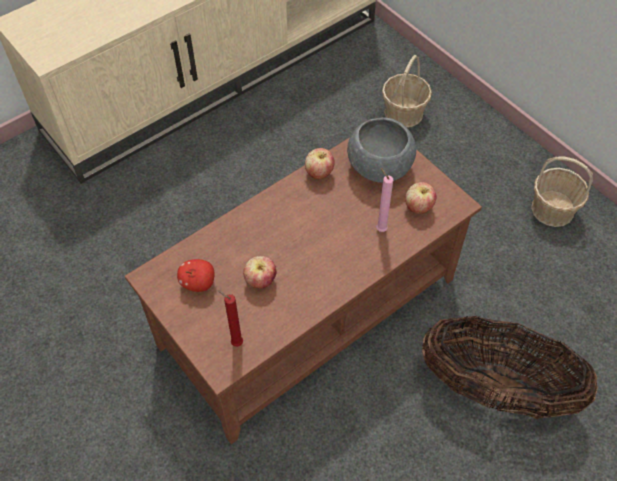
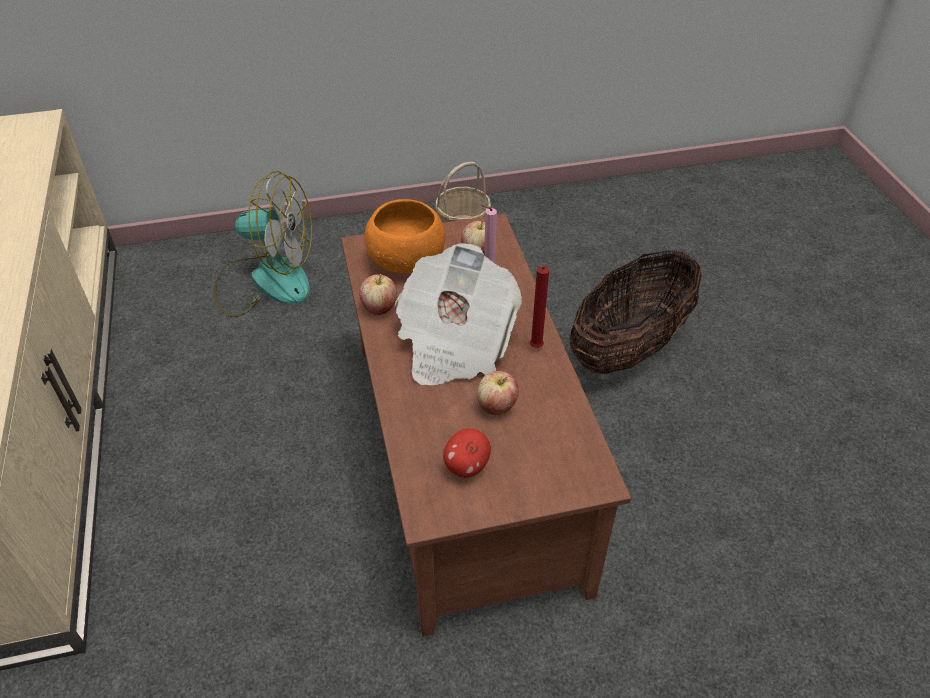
camera: 65 degrees left, 10 degrees down
(235, 342) = (569, 457): red candle -> red candle (534, 348)
(310, 231) = (454, 342): none -> newspaper
(379, 167) = (407, 261): grey bowl -> orange bowl
(404, 113) = (266, 280): basket -> fan

